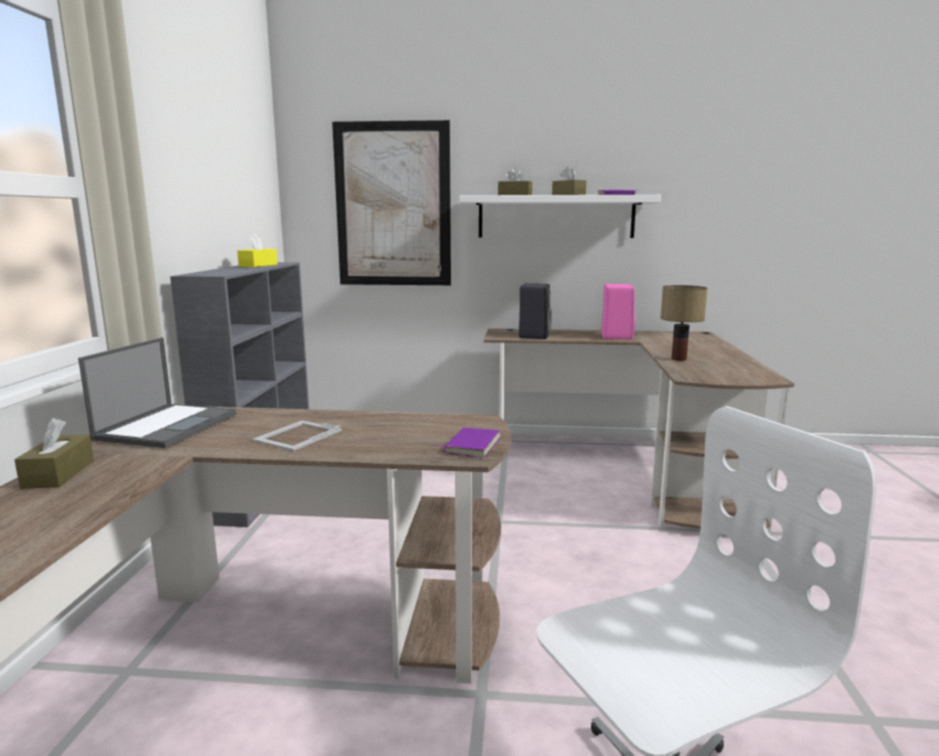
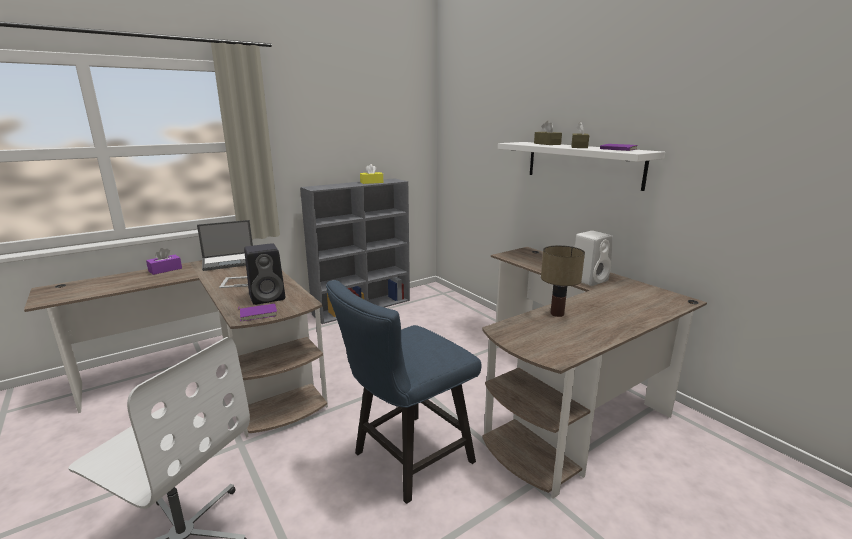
camera: 50 degrees right, 5 degrees up
(58, 474) = (165, 270): brown tissue box -> purple tissue box
(393, 205) = (485, 145): picture -> none
(534, 336) = (531, 261): black speaker -> black speaker (268, 297)
(616, 336) = (589, 279): pink speaker -> white speaker
(652, 579) = (406, 460): none -> blue chair

